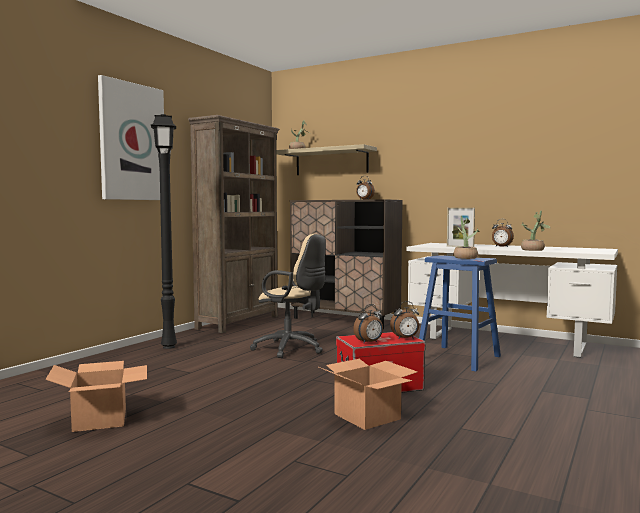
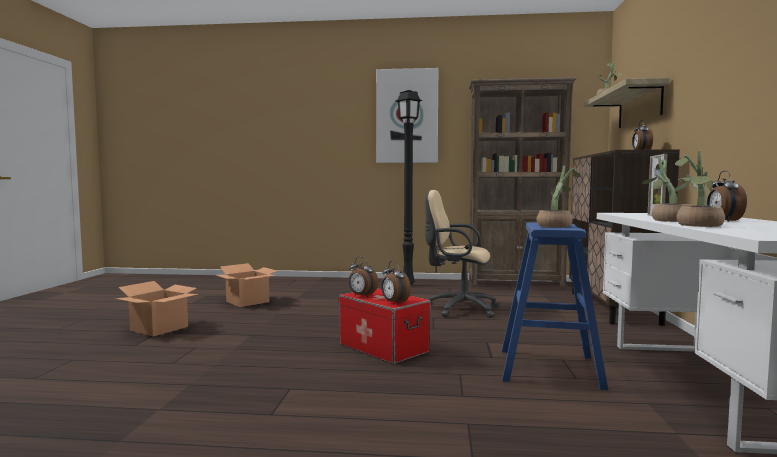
camera: 65 degrees right, 0 degrees up
(292, 349) = (458, 309): beige office chair -> beige office chair turned 105 degrees clockwise
(366, 416) = (296, 353): cardboard box -> cardboard box (159, 328)
(493, 248) = (667, 220): none -> potted plant

